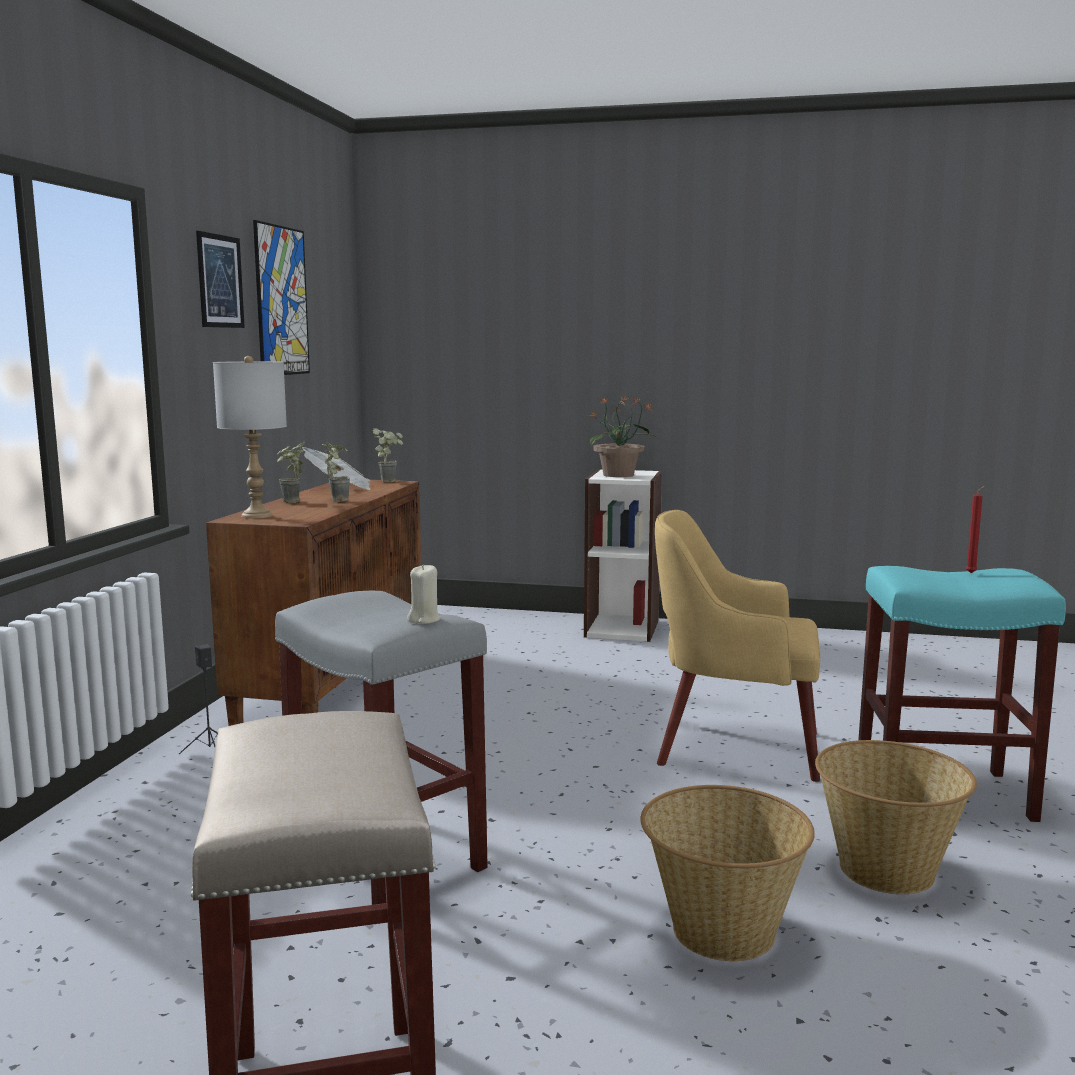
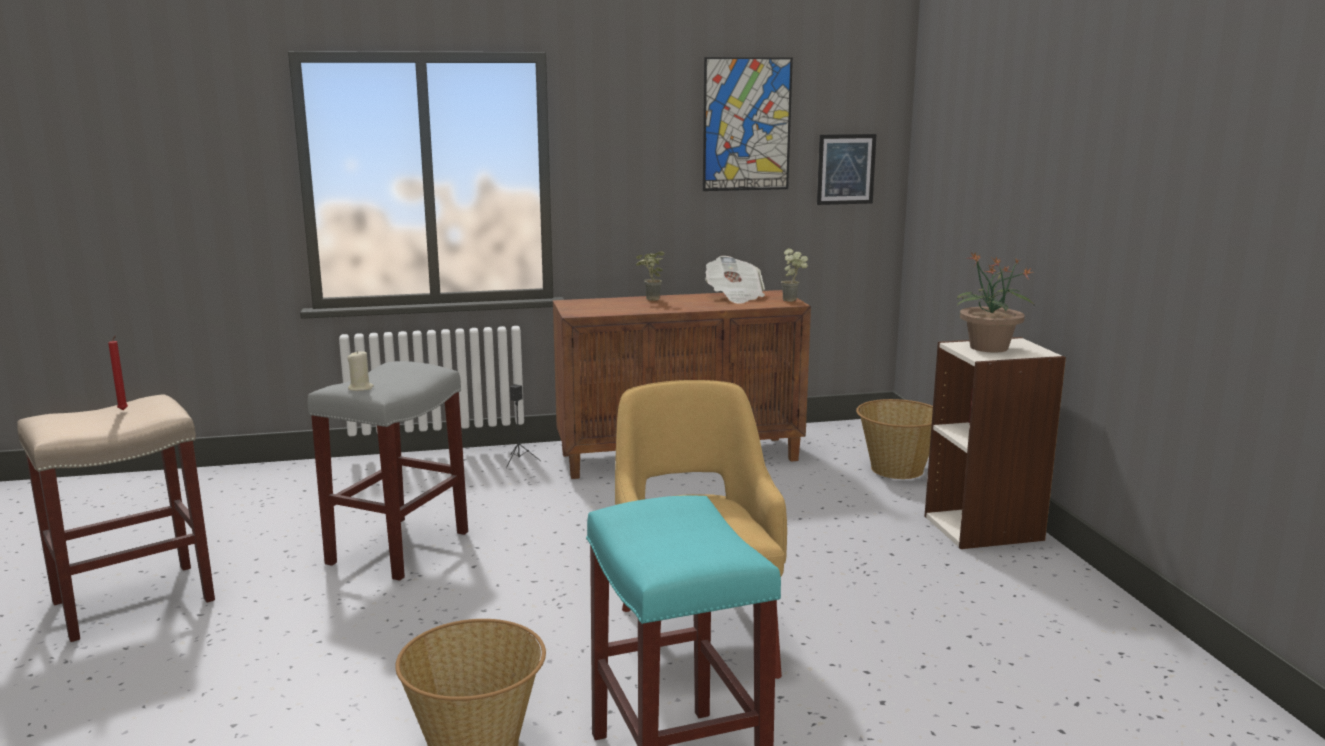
camera: 65 degrees right, 5 degrees up
(220, 281) = (645, 113): picture -> picture (846, 169)
(257, 515) = (588, 303): grey table lamp -> none
(336, 500) = (676, 305): potted plant -> none
(721, 931) = (342, 680): basket -> basket (896, 469)
(972, 573) = (702, 537): red candle -> red candle (123, 410)

